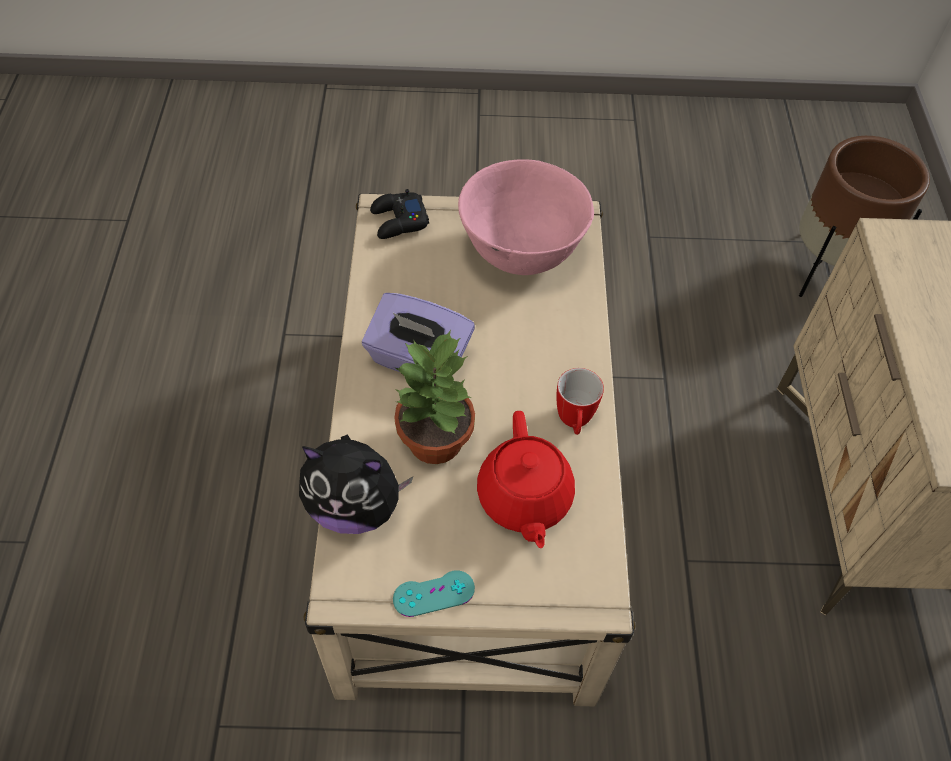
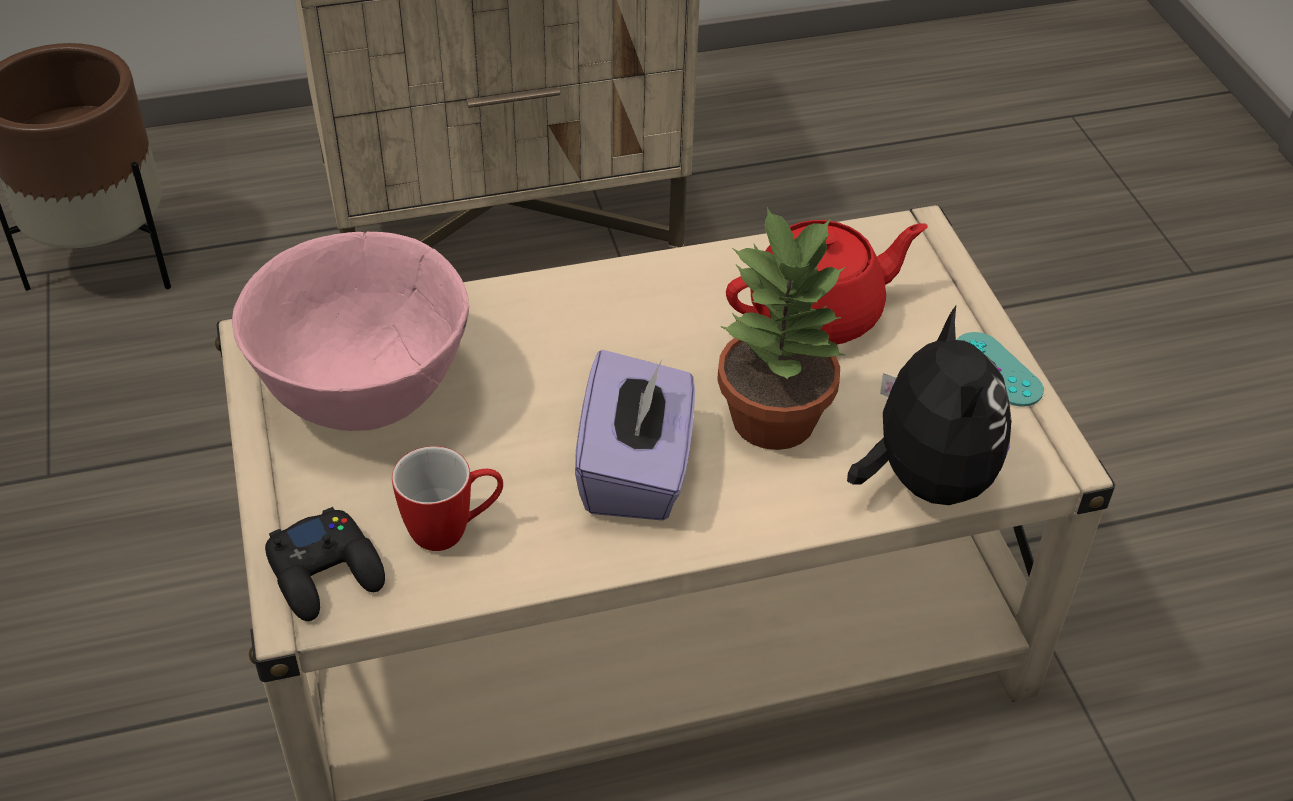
camera: 105 degrees left, 10 degrees down
(574, 423) = (678, 286): mug -> mug (453, 530)

